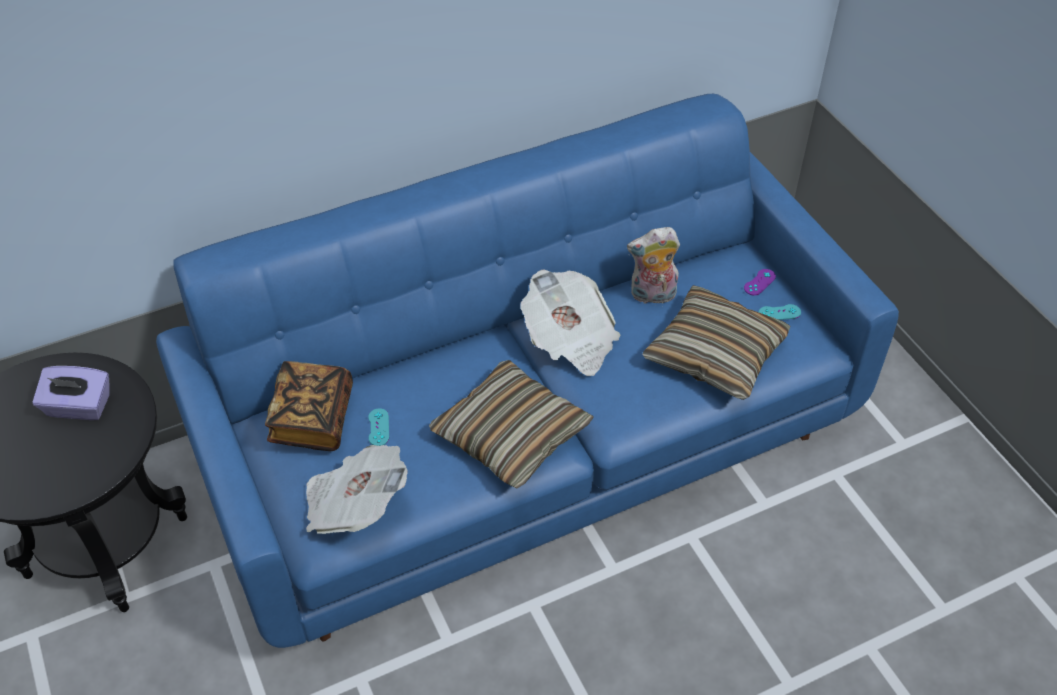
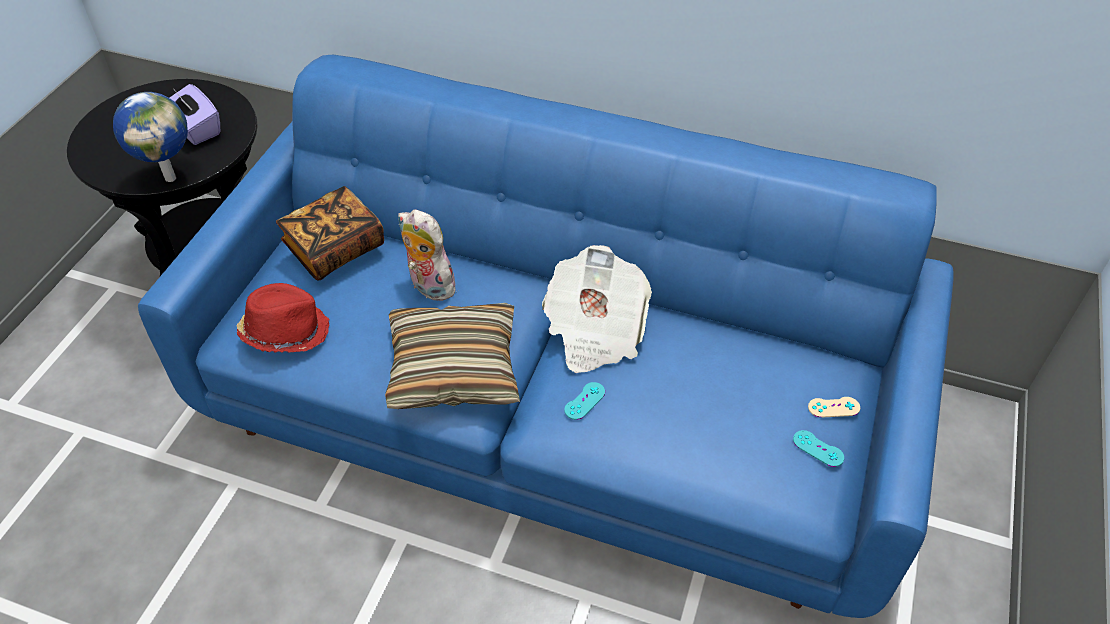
camera: 45 degrees right, 0 degrees up
(117, 458) = (171, 177): none -> globe
(355, 505) = (285, 331): newspaper -> red hat
(378, 427) = (371, 288): turquoise game controller -> turquoise game controller (584, 401)
(652, 296) = (713, 346): plush toy -> plush toy (428, 286)
(715, 354) = (706, 437): pillow -> none
(759, 282) = (833, 407): purple game controller -> beige game controller

